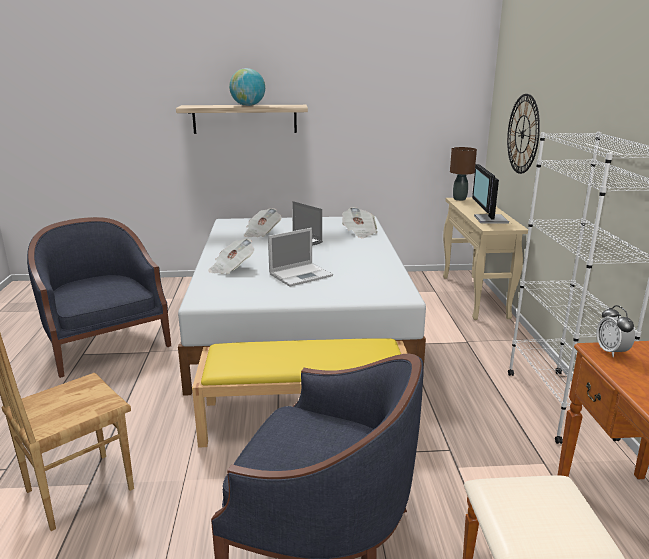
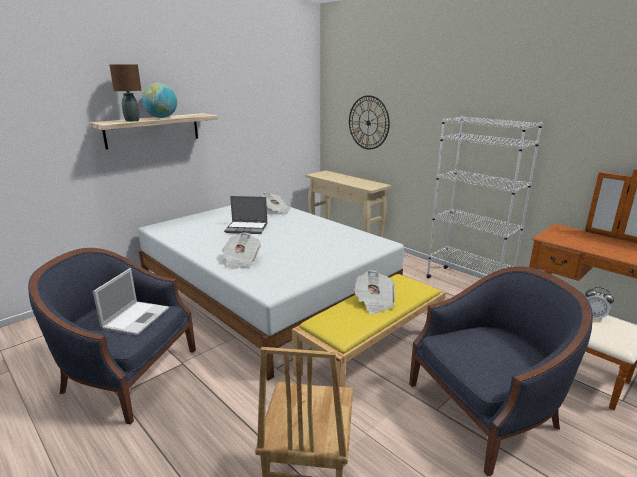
camera: 40 degrees left, 0 degrees up
(262, 233) = (206, 229): newspaper -> newspaper (374, 302)
(301, 274) = (300, 250): laptop -> laptop (136, 317)
(459, 199) = (316, 174): brown table lamp -> brown table lamp (132, 120)
(489, 219) = (360, 183): monitor -> none
(611, 351) = (551, 236): alarm clock -> alarm clock (594, 316)

